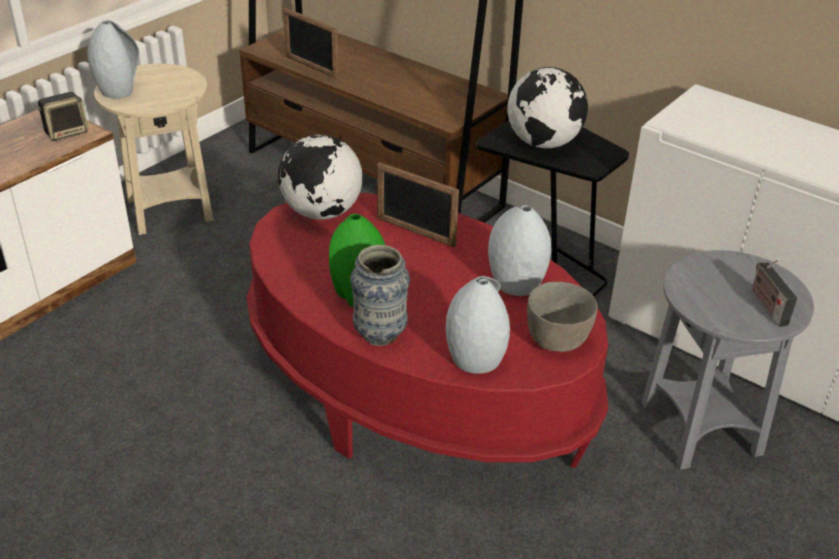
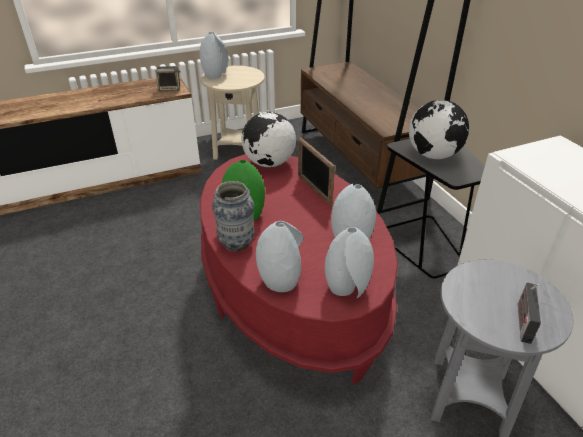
camera: 30 degrees right, 0 degrees up
(311, 67) = (331, 84): picture frame -> none
(558, 339) = (348, 287): grey bowl -> grey vase

